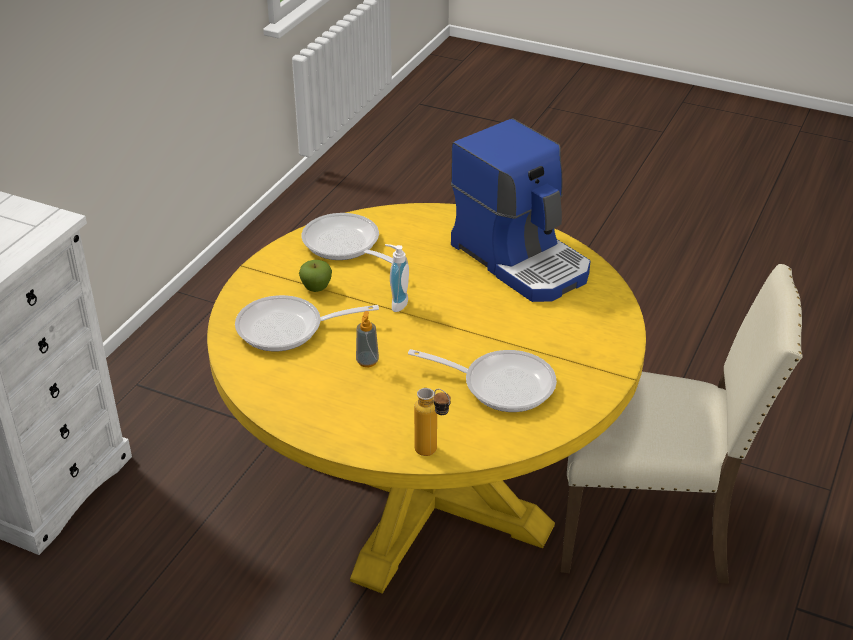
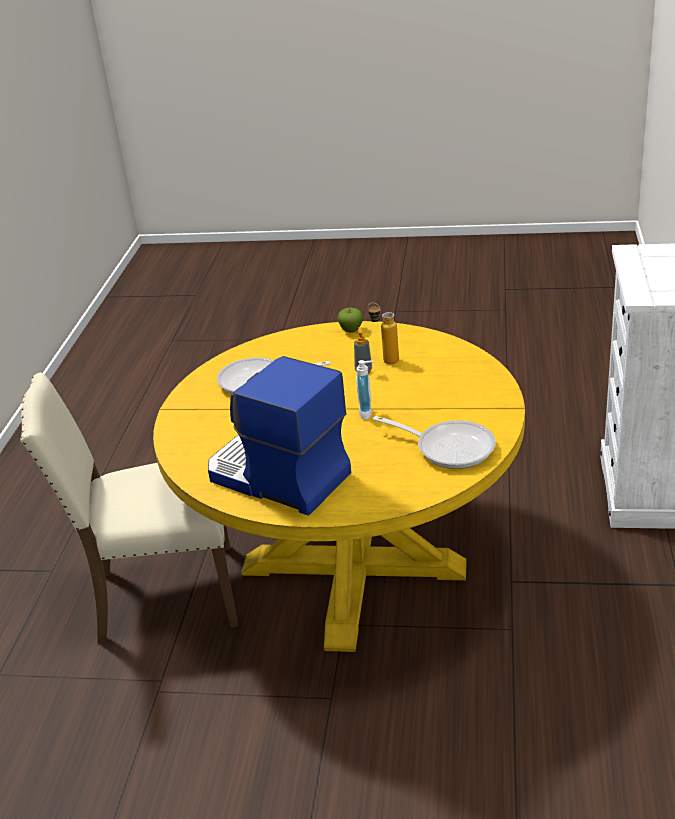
camera: 165 degrees right, 5 degrees down
(288, 329) = (439, 375): frying pan -> none
(316, 288) = (443, 407): apple -> apple (351, 330)
(432, 453) = (288, 337): bottle -> bottle (385, 360)

